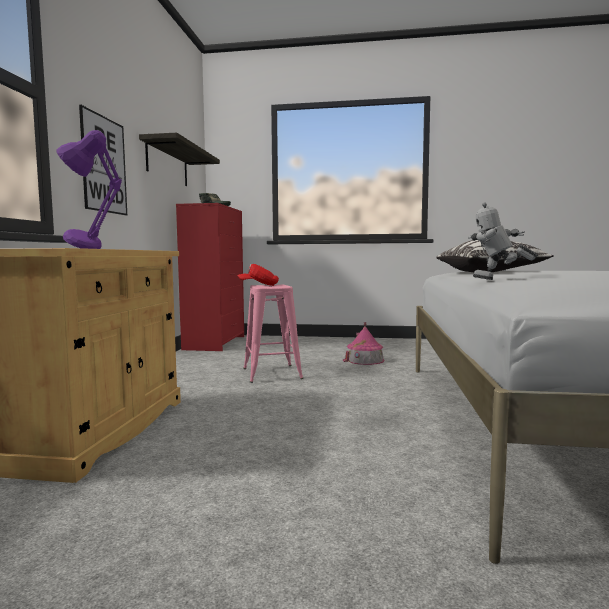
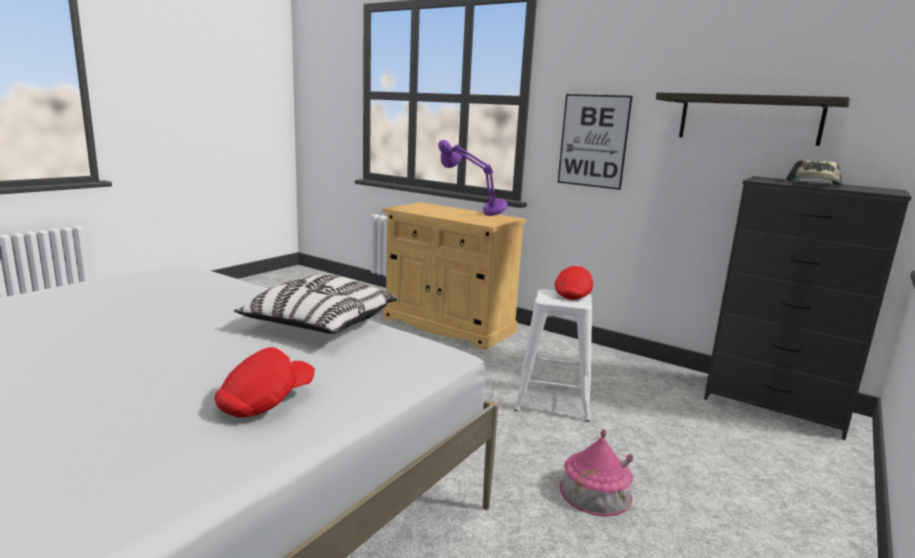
camera: 115 degrees right, 10 degrees up
(215, 343) = (776, 406): red dresser -> black dresser
(272, 373) = (553, 401): pink stool -> white stool
(497, 280) = (238, 282): toy robot -> none
(565, 270) = (266, 402): none -> red cap

